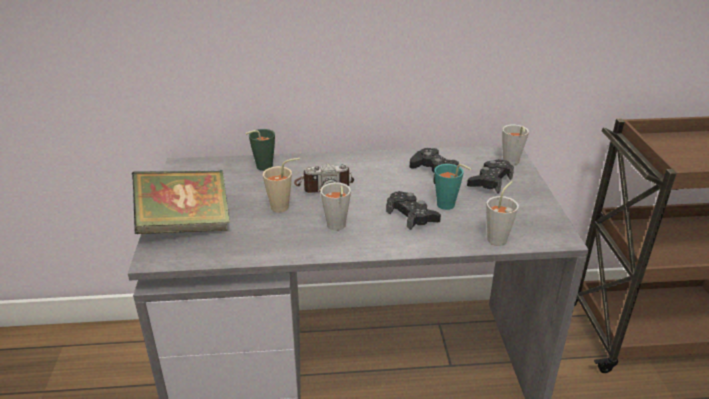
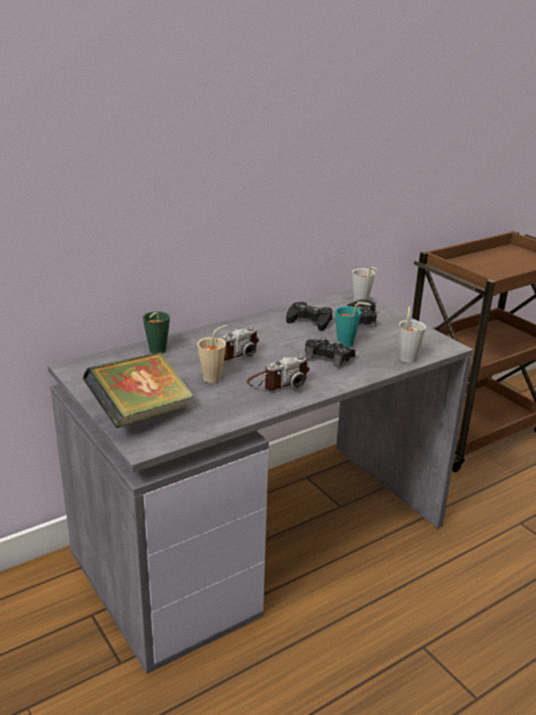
camera: 30 degrees left, 5 degrees down
(336, 228) = (278, 381): grey cup -> camera

